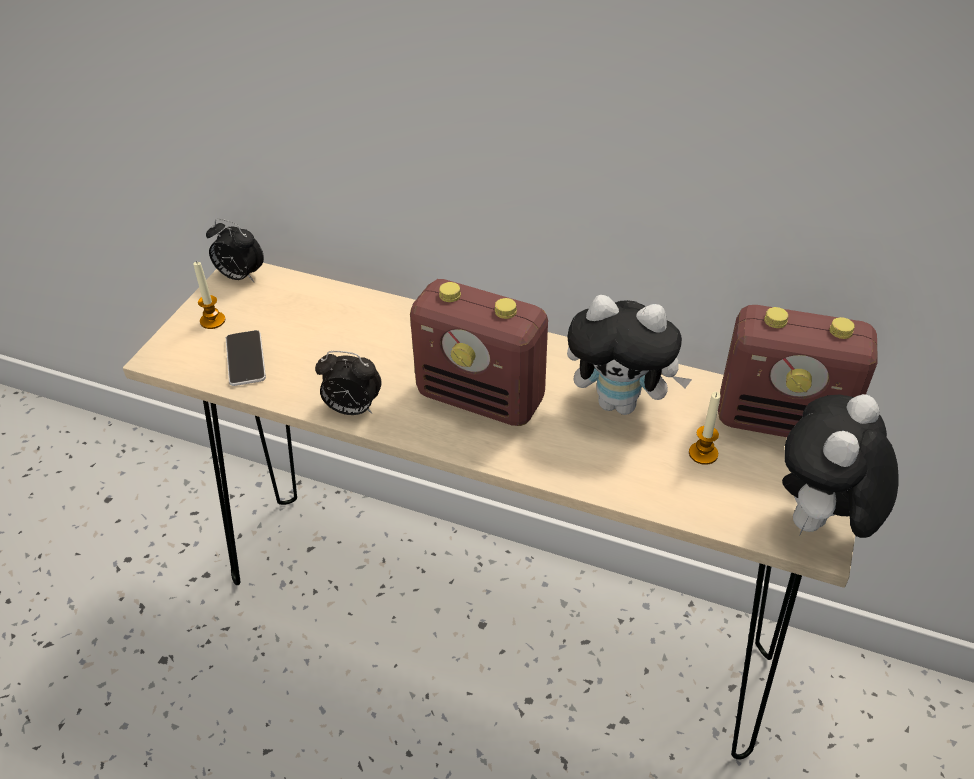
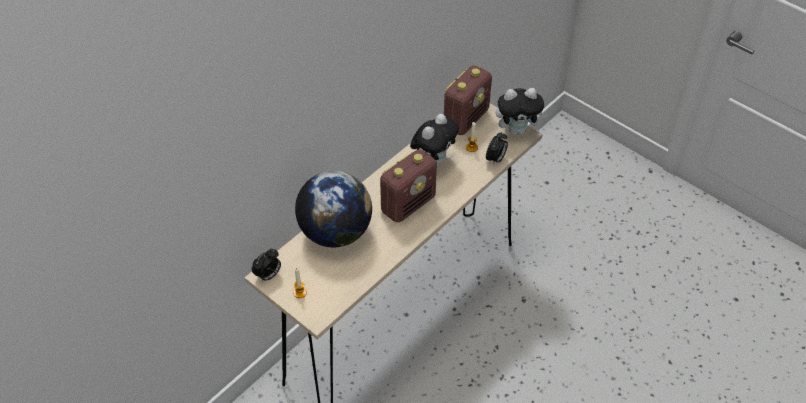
camera: 70 degrees left, 5 degrees up
(245, 359) = (337, 283): phone -> none
(352, 409) = (393, 250): alarm clock -> alarm clock (496, 159)
(364, 323) = (335, 232): none -> globe
(820, 523) = (517, 130): plush toy -> plush toy turned 60 degrees counterclockwise

